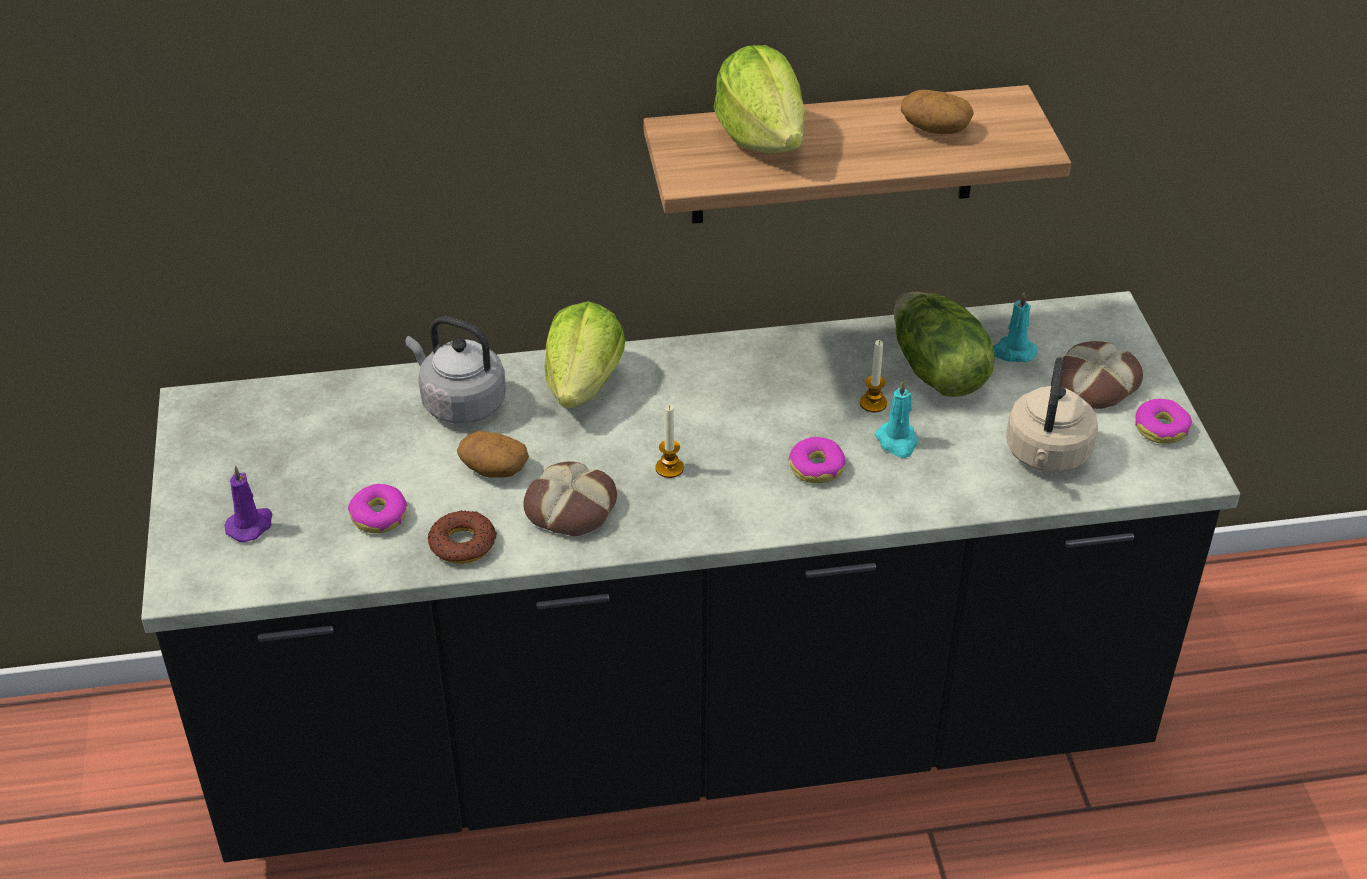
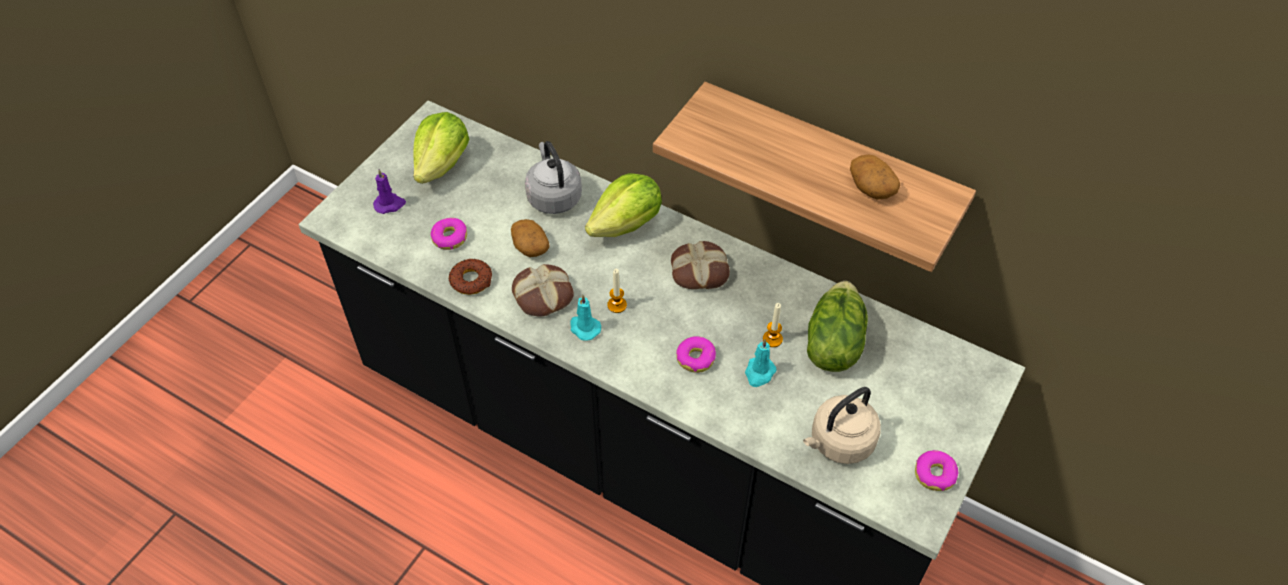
camera: 40 degrees right, 10 degrees up
(761, 137) = (756, 133): lettuce -> lettuce (443, 164)
(1012, 352) = (896, 360): turquoise candle -> turquoise candle (584, 328)
(1095, 383) = (926, 415): bread -> bread (699, 270)

